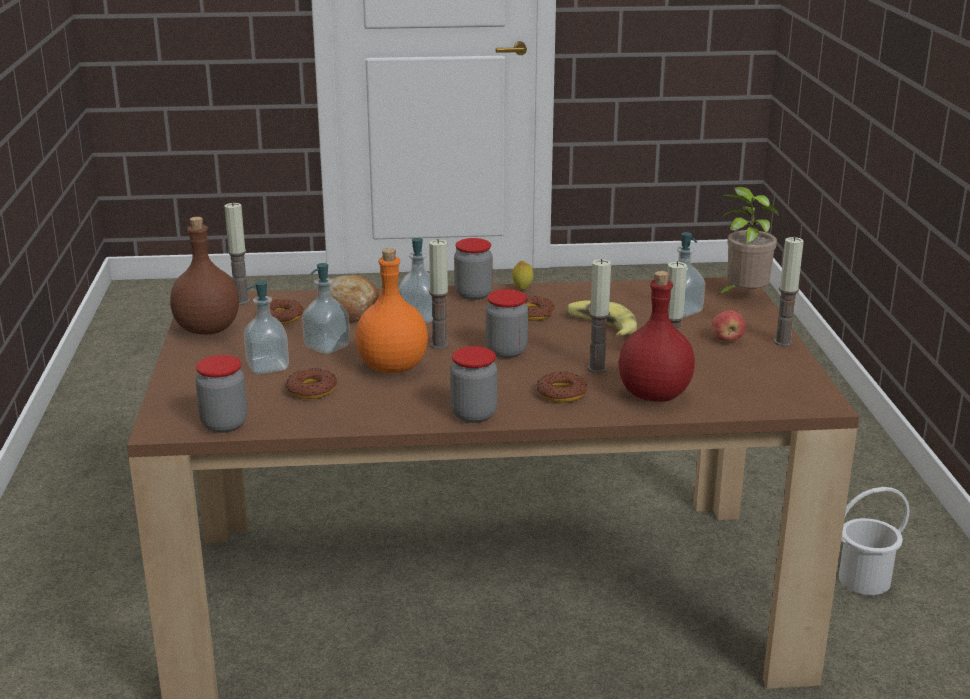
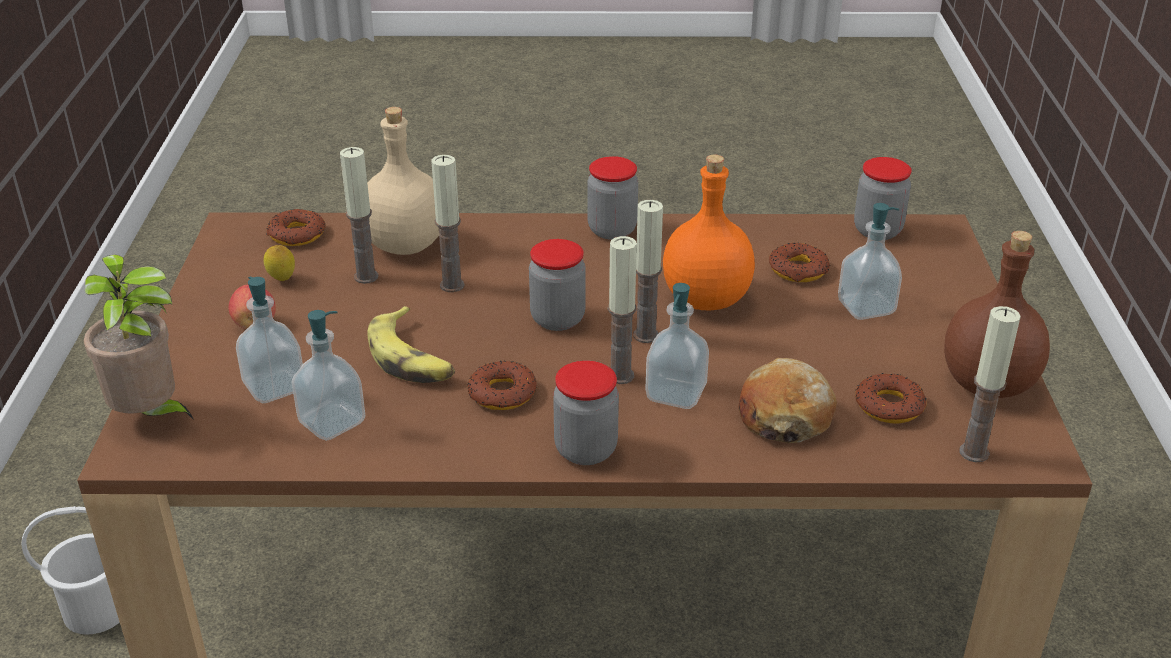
camera: 175 degrees left, 10 degrees up
(327, 347) = (799, 339): soap dispenser -> soap dispenser (332, 422)
(522, 289) = (499, 461): lemon -> lemon (282, 280)
(561, 393) = (508, 252): donut -> donut (297, 234)
(653, 394) = (406, 246): red bottle -> beige bottle
(783, 342) = (184, 317): candle -> candle (620, 375)

